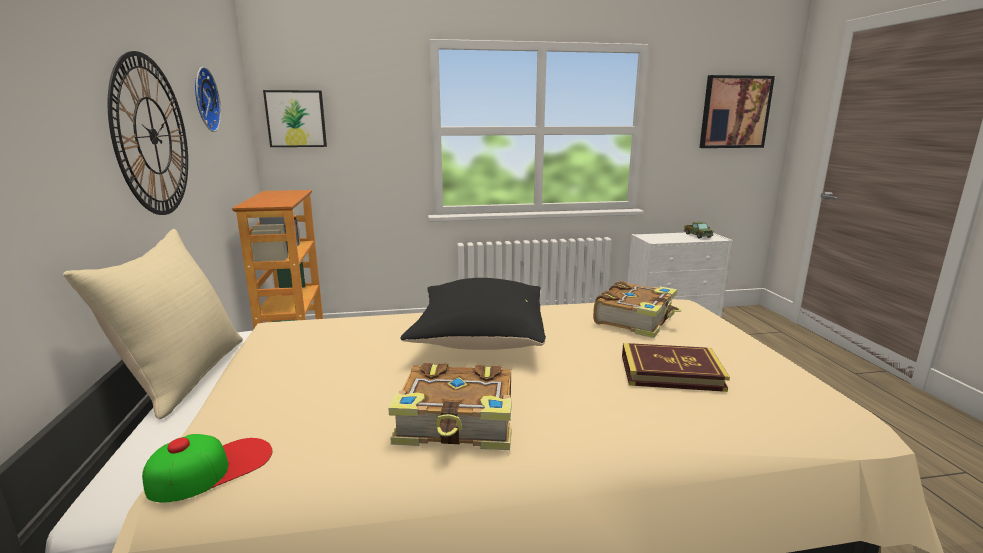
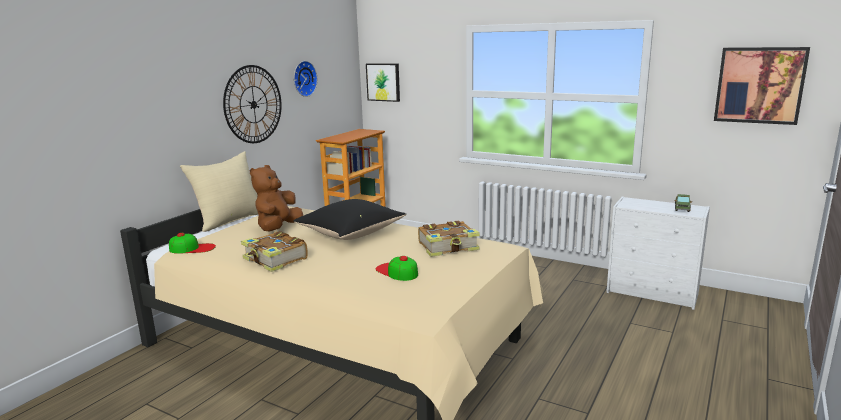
camera: 40 degrees right, 0 degrees up
(336, 363) = (278, 228): none -> brown plush toy
(671, 372) = (397, 271): book -> cap

